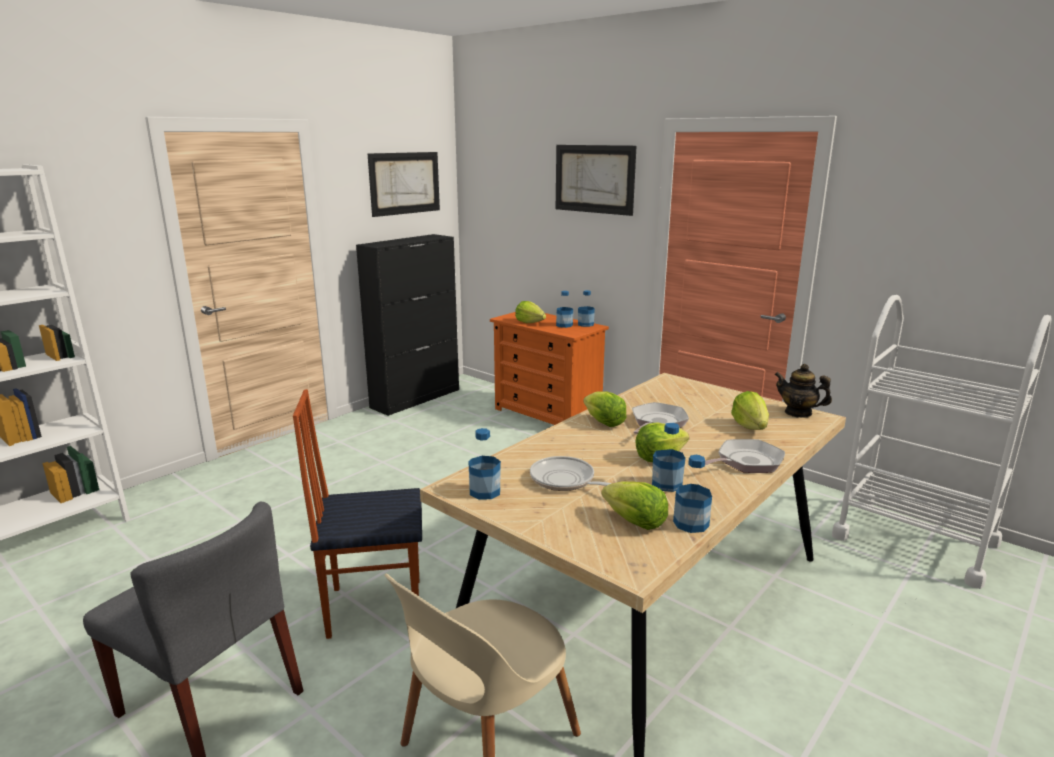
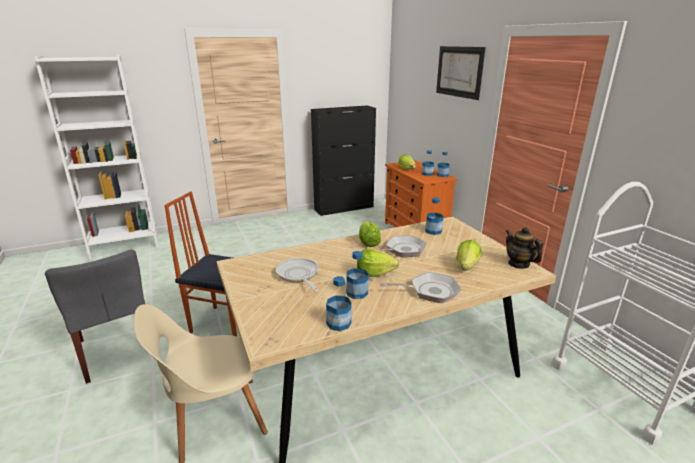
camera: 25 degrees right, 5 degrees up
(405, 183) = (349, 71): picture -> none
(485, 491) = (246, 271): bottle -> bottle (433, 231)
(634, 522) = (305, 312): lettuce -> none

